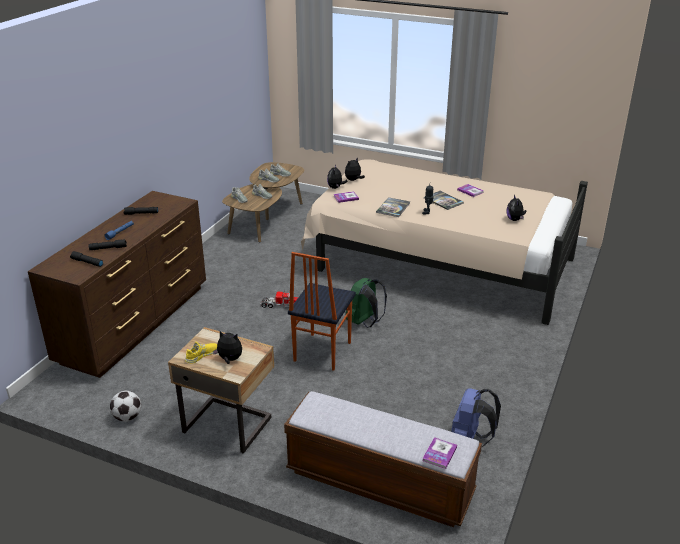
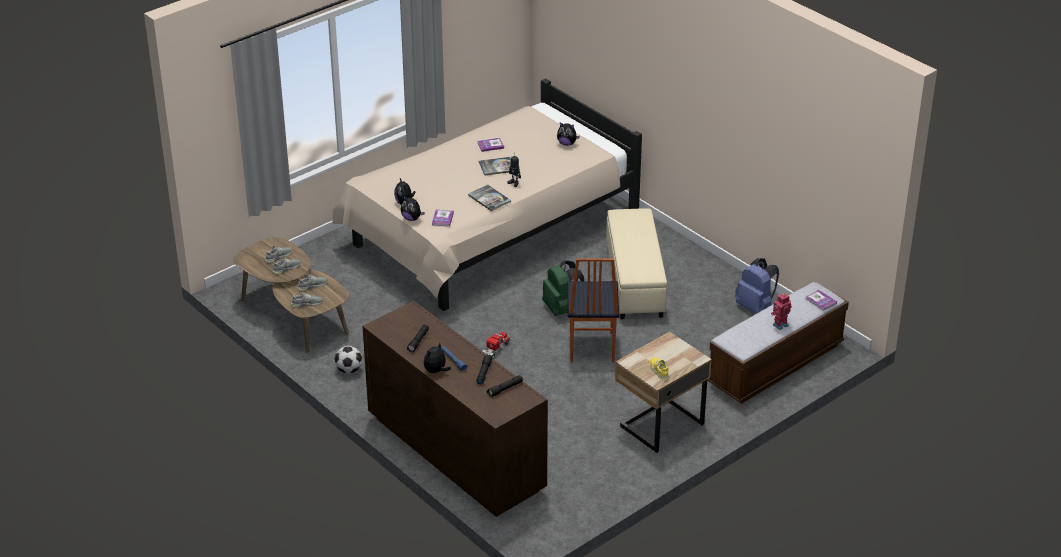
camera: 65 degrees left, 5 degrees up
(127, 417) = (613, 482): football -> football (349, 370)
(229, 360) = (675, 357): plush toy -> plush toy (436, 371)
(321, 352) = (590, 347): chair -> chair turned 45 degrees clockwise
(368, 431) = (779, 324): none -> toy robot
(440, 349) = (634, 281): none -> beige ottoman

